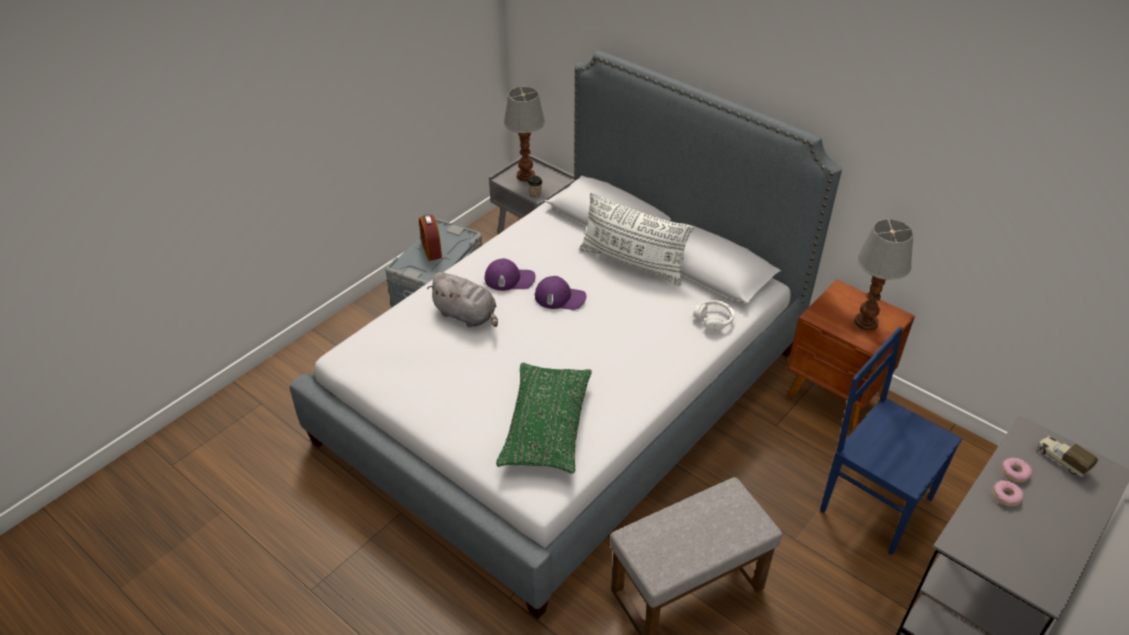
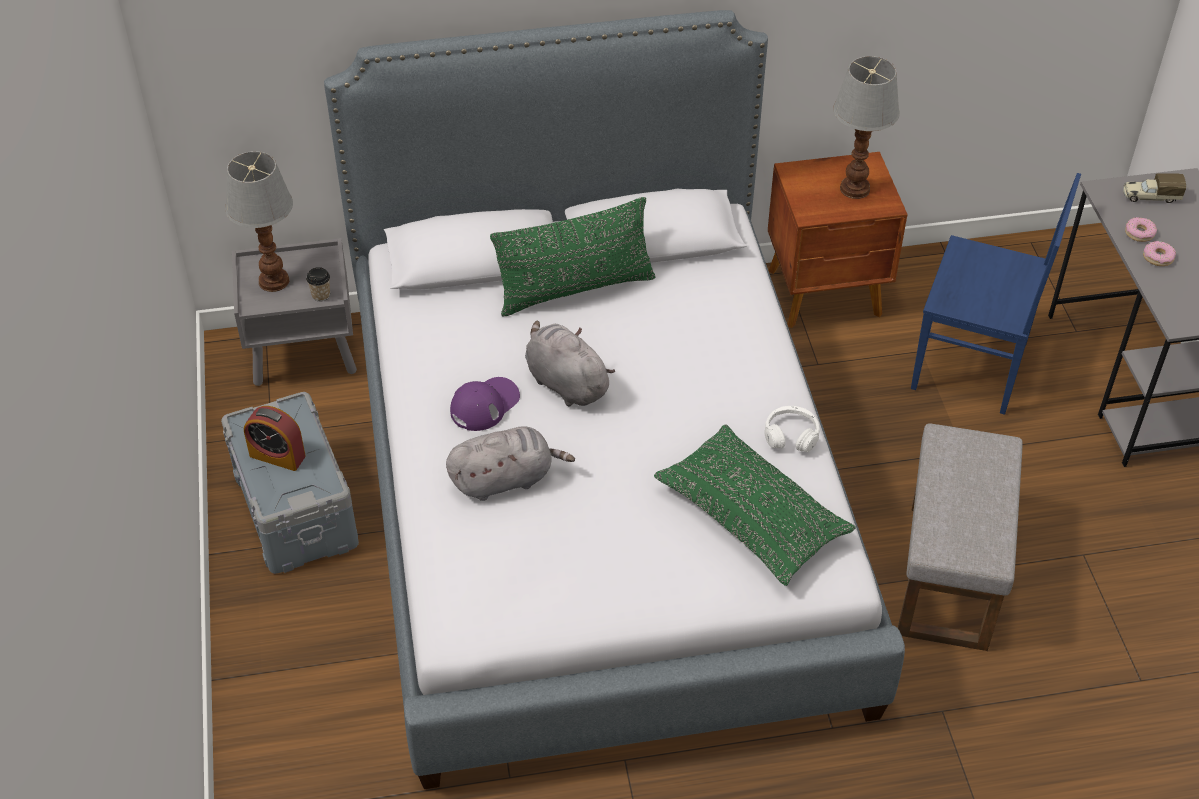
camera: 50 degrees left, 5 degrees up
(560, 297) = (565, 382): purple cap -> grey plush toy
(632, 263) = (575, 289): white pillow -> green pillow
(714, 319) = (732, 288): white headphones -> white headphones (791, 435)
(873, 502) = (973, 366): blue chair -> blue chair turned 150 degrees counterclockwise

